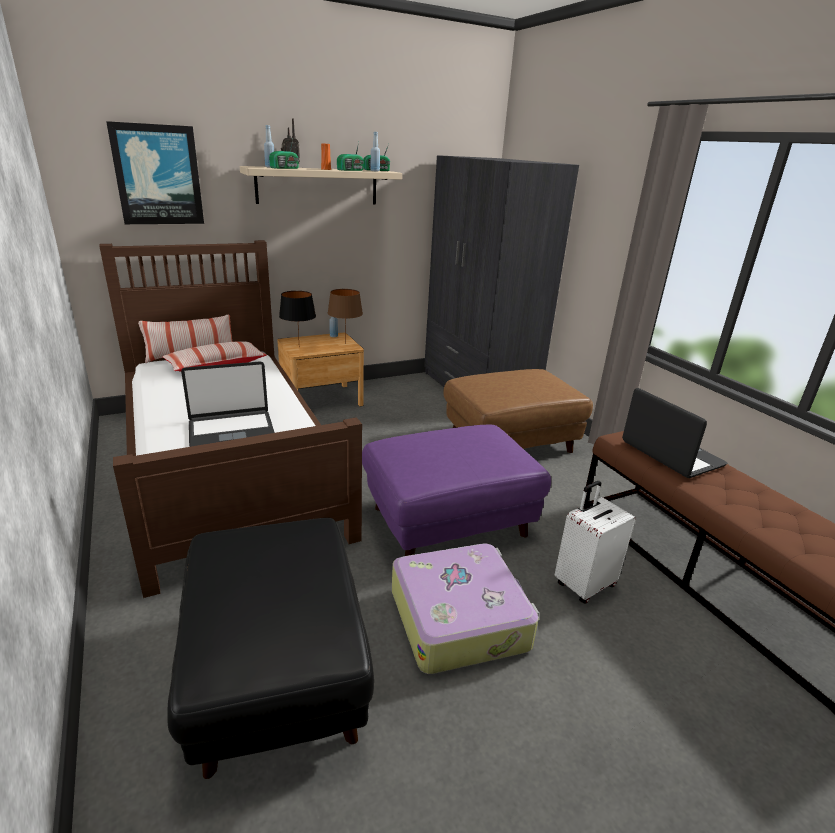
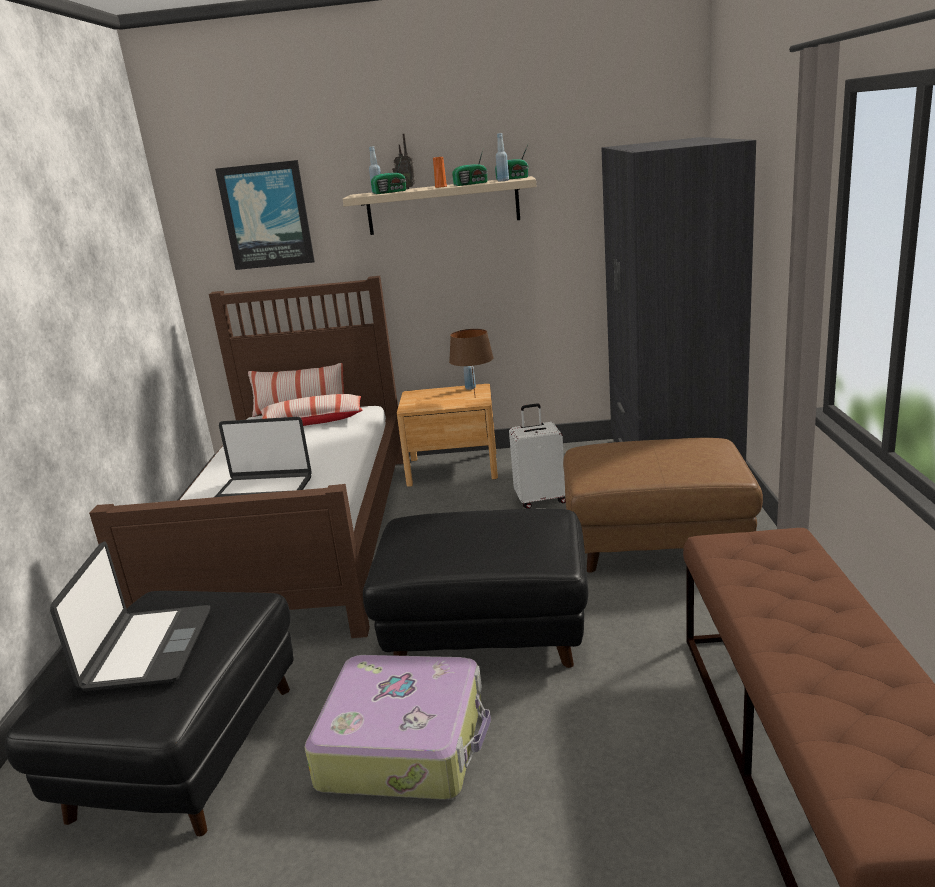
camera: 30 degrees right, 5 degrees down
(299, 347) = (417, 401): black table lamp -> none
(449, 520) = (486, 631): purple ottoman -> black ottoman
(583, 584) = (596, 741): white suitcase -> white suitcase (540, 499)
(671, 454) = (773, 572): laptop -> laptop (147, 649)

